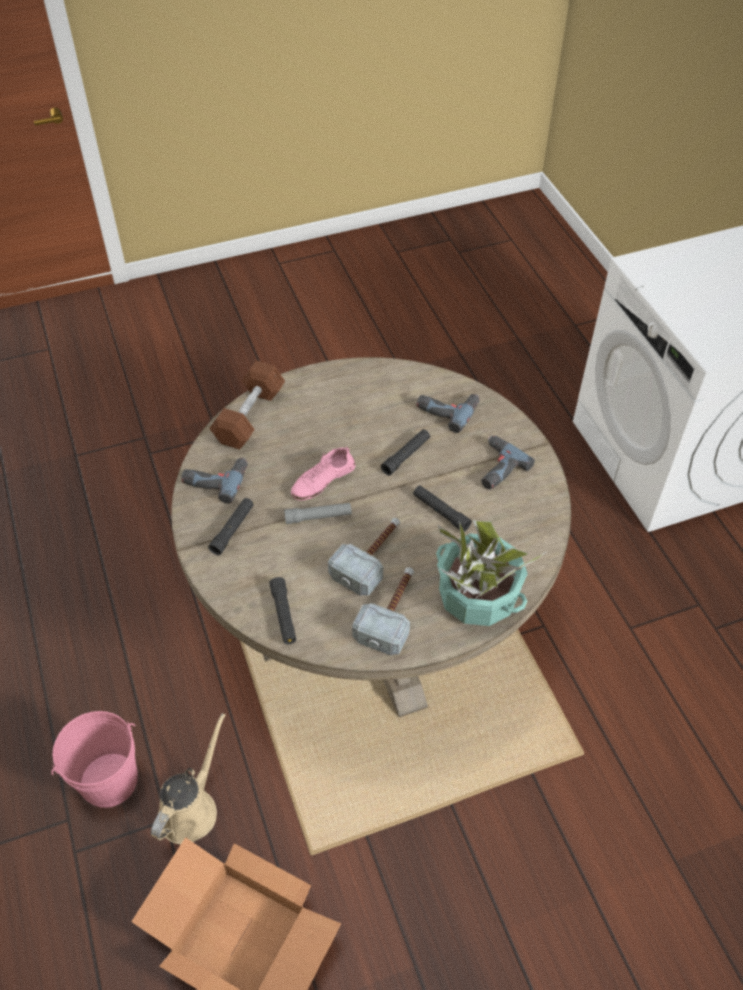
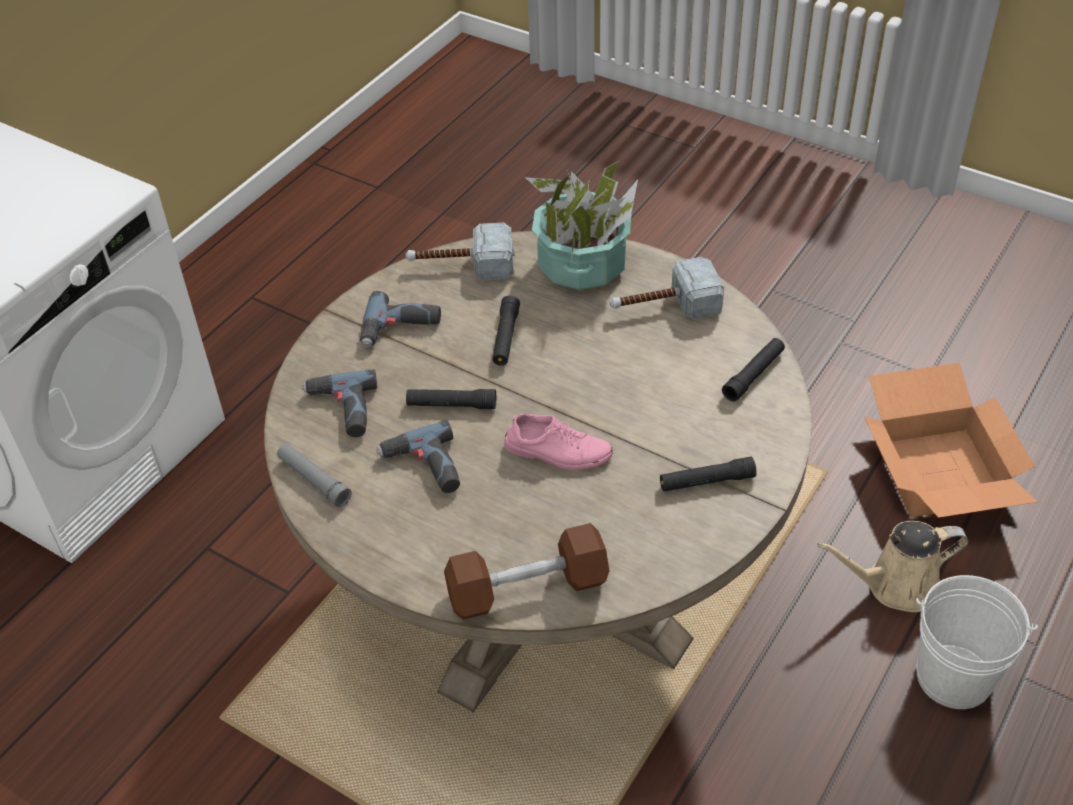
camera: 125 degrees left, 5 degrees down
(109, 780) = (954, 677): pink bucket -> white bucket
(215, 479) = (657, 549): power drill -> power drill (424, 468)
(318, 517) = (612, 423): grey flashlight -> grey flashlight (314, 480)
(371, 558) = (619, 354): hammer -> hammer (461, 265)

